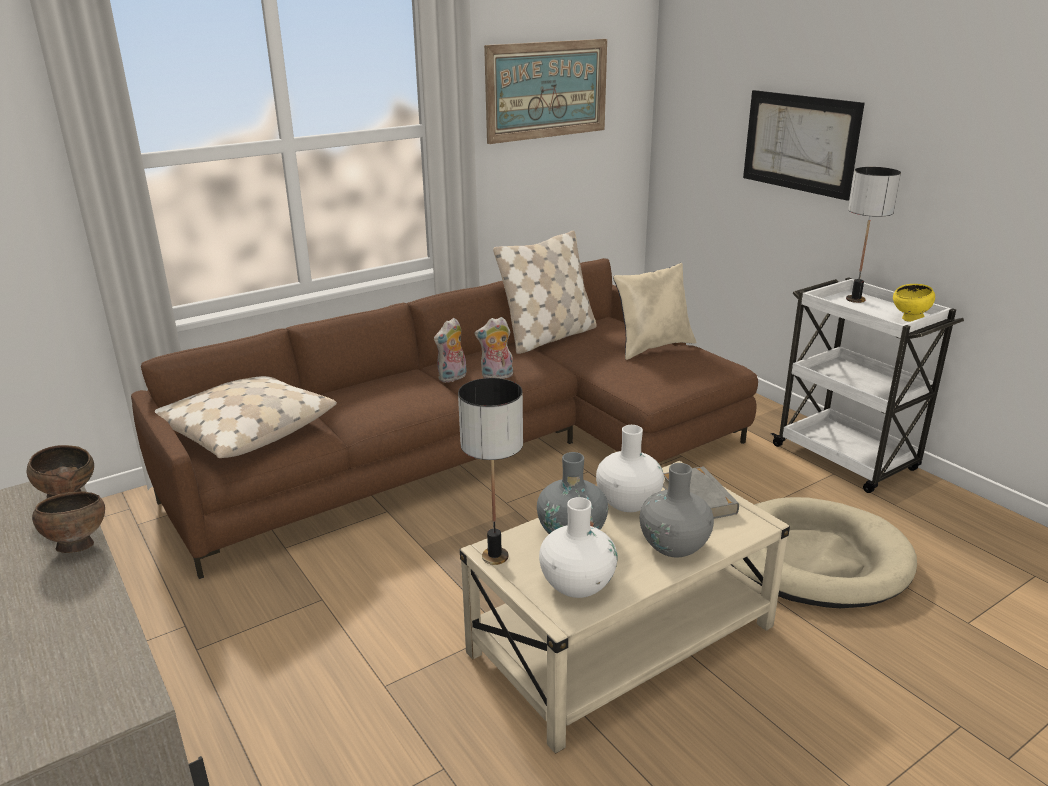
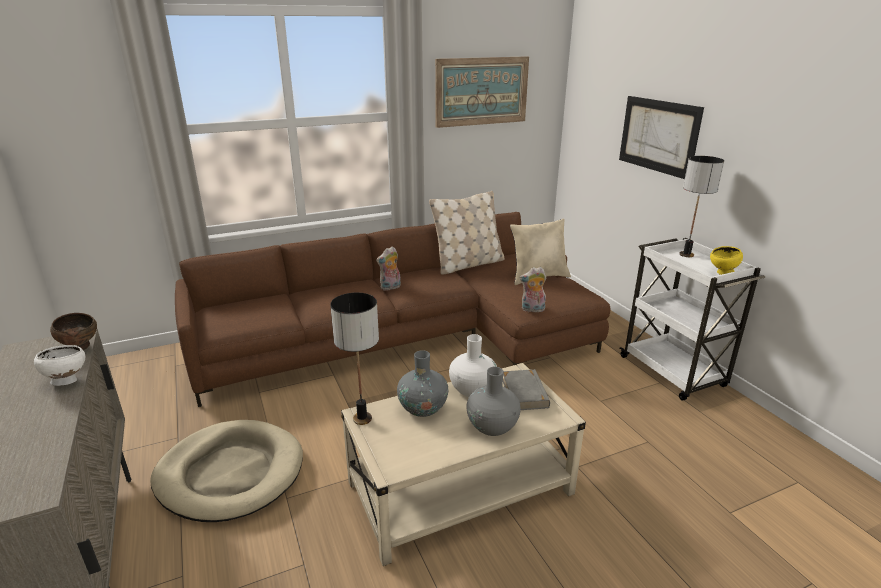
camera: 10 degrees right, 0 degrees up
(77, 546) = (66, 381): brown bowl -> white bowl
(244, 429) = (240, 311): beige pillow -> none
(496, 376) = (419, 289): plush toy -> plush toy (532, 310)
(577, 584) = (410, 447): white vase -> none
(813, 559) = (623, 446): beige dog bed -> beige dog bed (230, 473)

